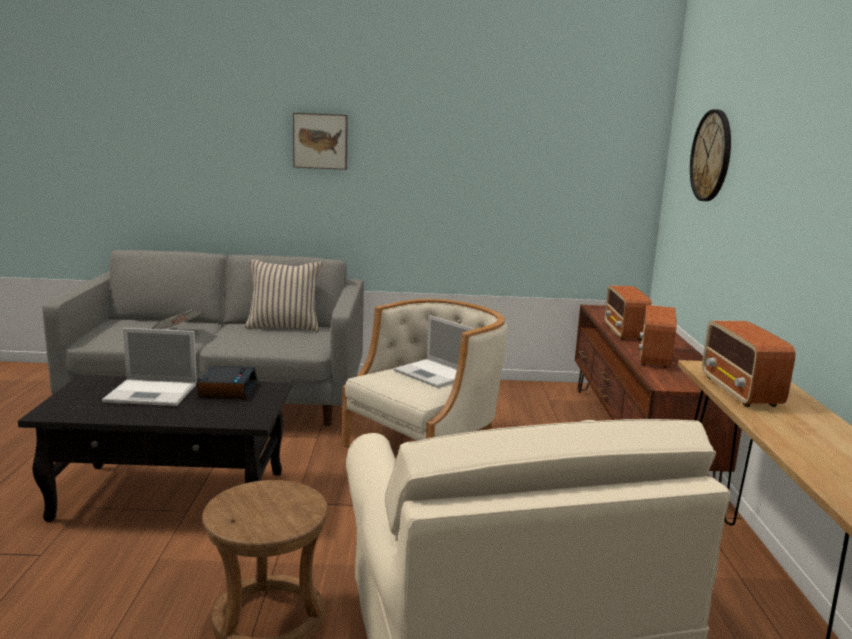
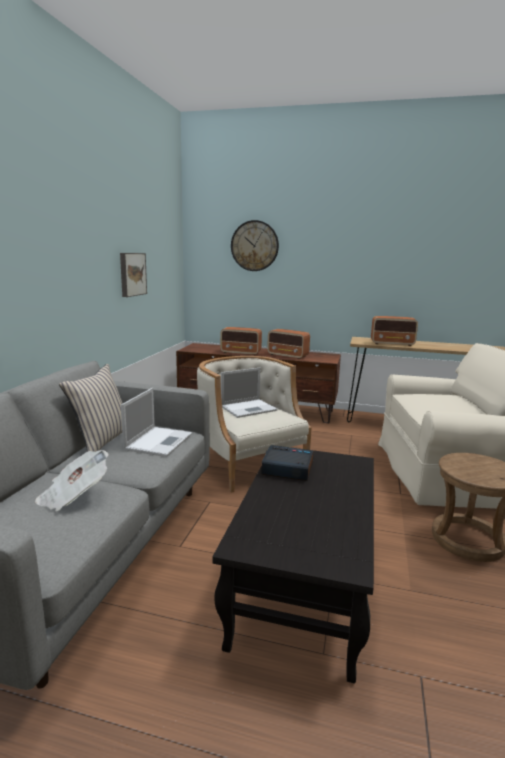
camera: 75 degrees left, 0 degrees up
(153, 393) = (291, 503): laptop -> laptop (159, 441)
(320, 141) = (31, 241): picture -> picture (131, 274)

